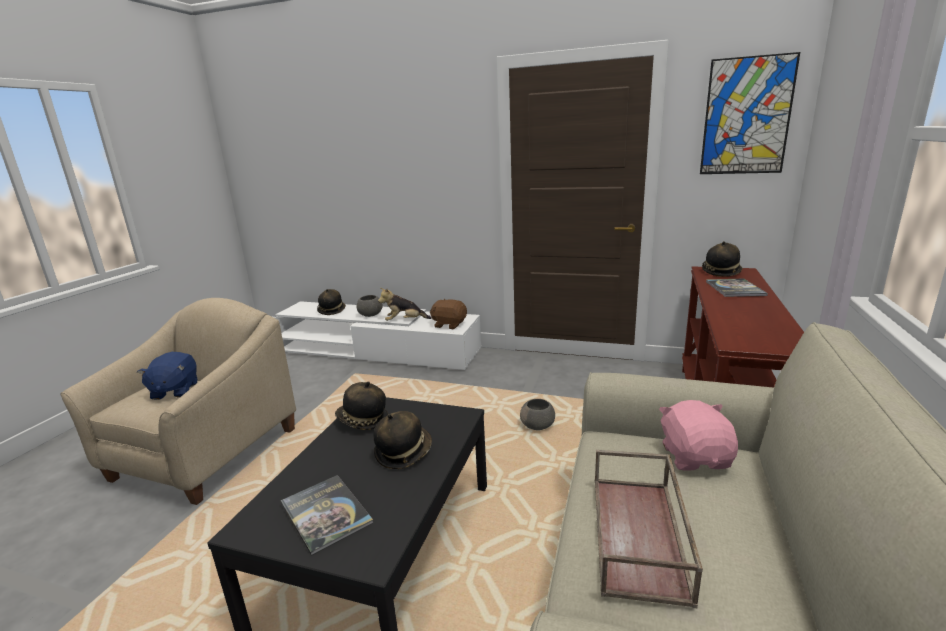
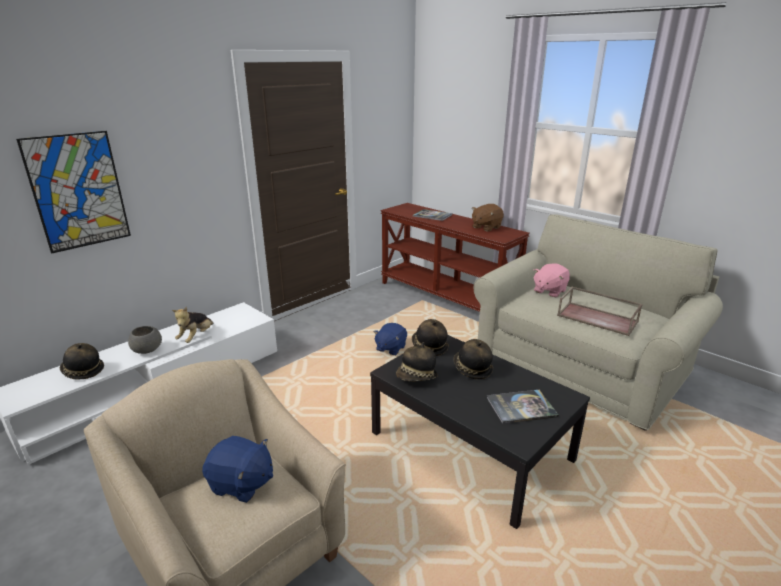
camera: 65 degrees left, 5 degrees up
(449, 324) = (242, 319): brown plush toy -> brown plush toy (486, 227)
(538, 426) = (390, 348): grey bowl -> blue plush toy
(695, 457) = (549, 291): pink plush toy -> pink plush toy turned 75 degrees counterclockwise
(721, 272) = (402, 209): hat -> hat (429, 347)
(746, 116) = (389, 106): picture -> picture (78, 191)

